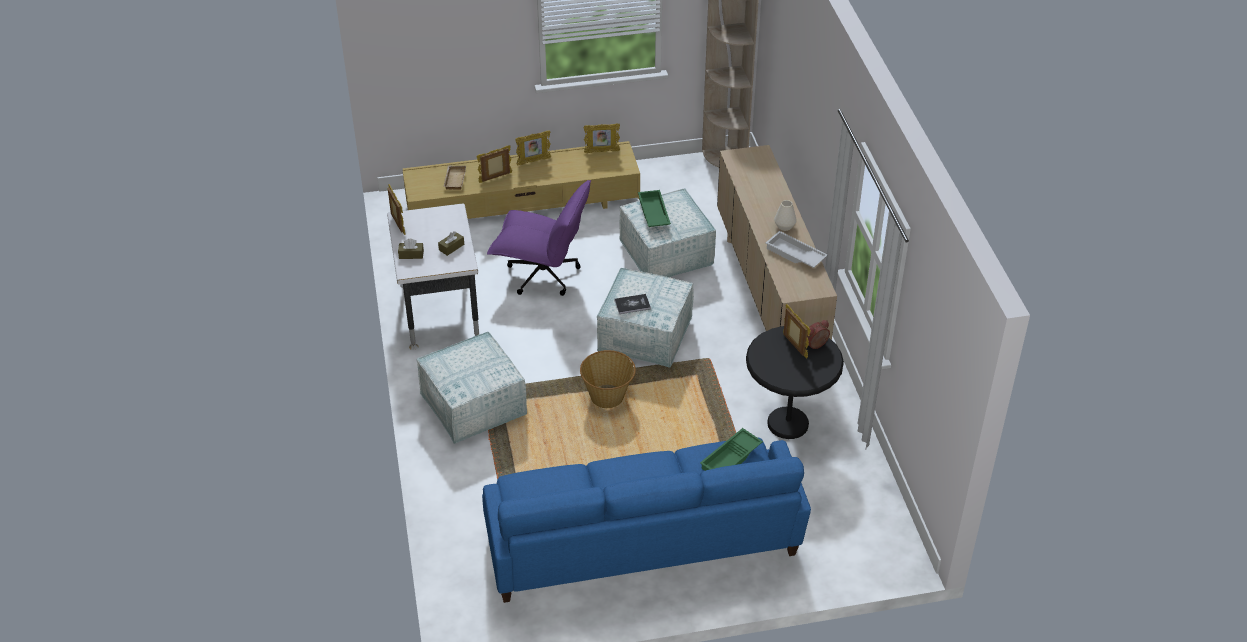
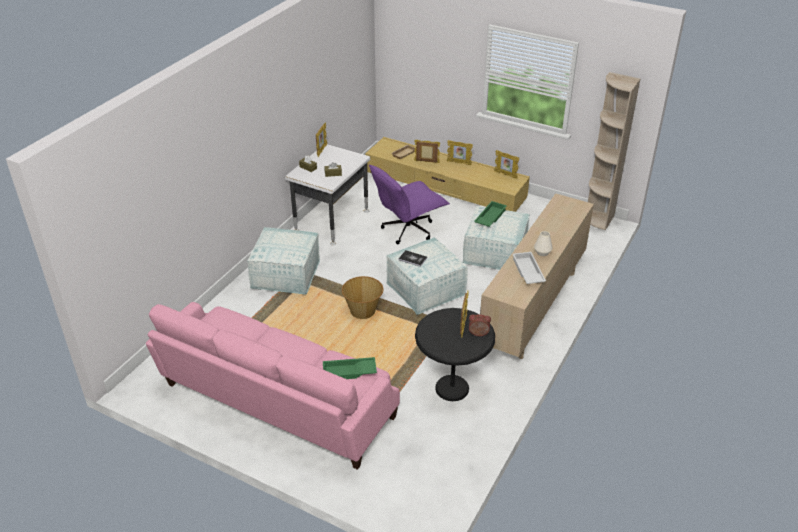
camera: 40 degrees right, 5 degrees down
(542, 274) = (409, 229): purple office chair -> purple office chair turned 90 degrees clockwise
(642, 547) = (276, 404): blue sofa -> pink sofa

